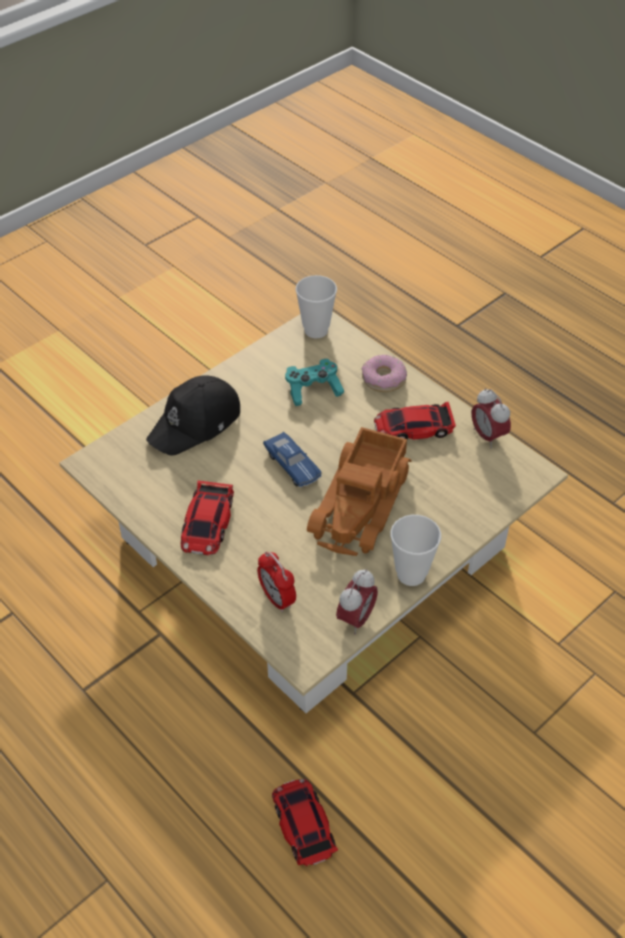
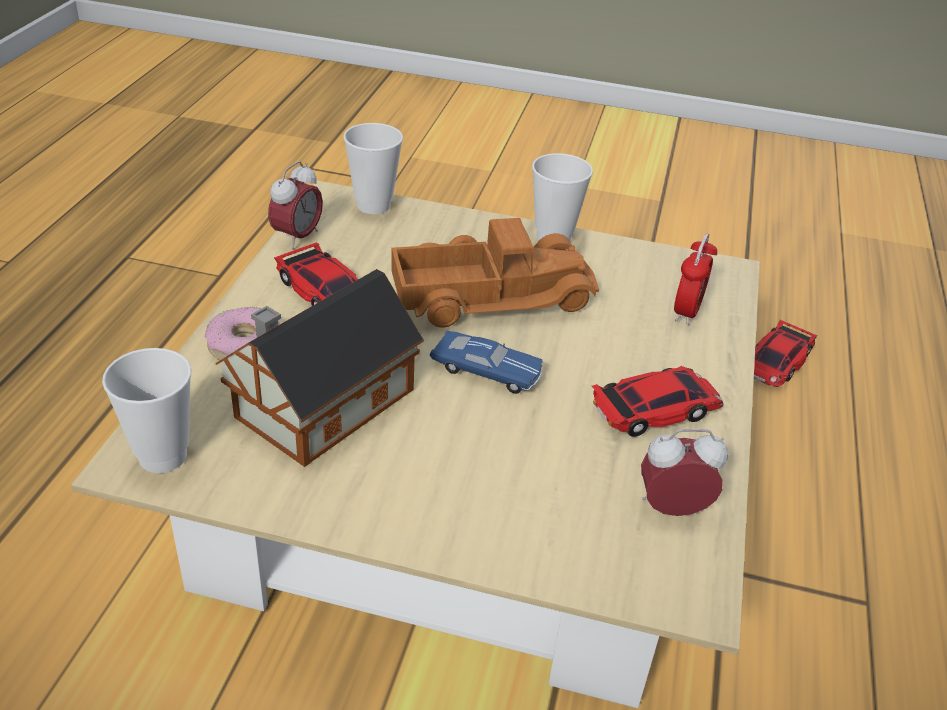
camera: 125 degrees left, 10 degrees down
(196, 423) = (497, 506): black cap -> none
(292, 465) = (486, 371): blue toy car -> blue toy car turned 90 degrees clockwise
(313, 390) = (318, 406): turquoise game controller -> toy house
(356, 618) = (645, 254): alarm clock -> alarm clock (672, 508)
(512, 490) = (373, 205): none -> cup

